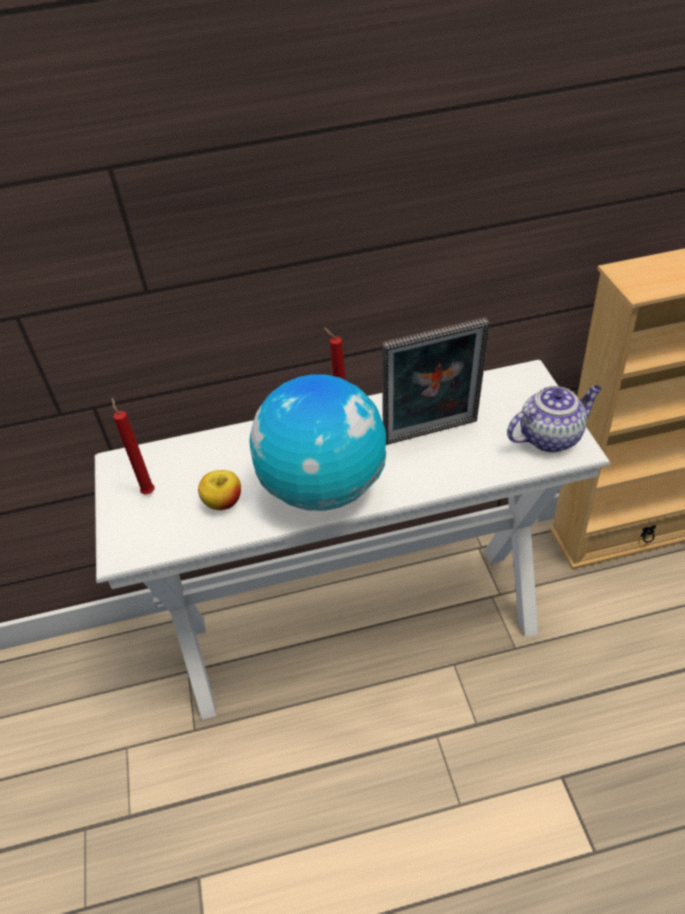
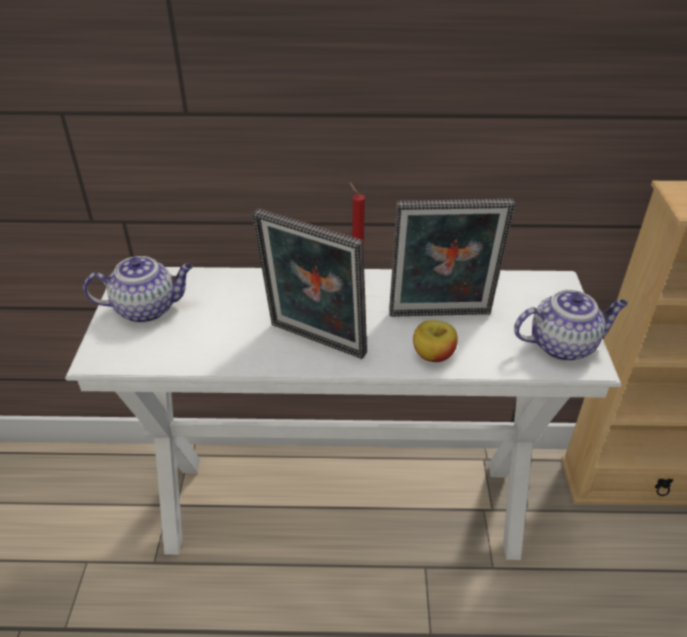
camera: 10 degrees right, 5 degrees down
(148, 491) = (147, 308): red candle -> teapot
(223, 502) = (212, 334): apple -> apple (433, 355)
(324, 488) = (314, 343): globe -> picture frame

